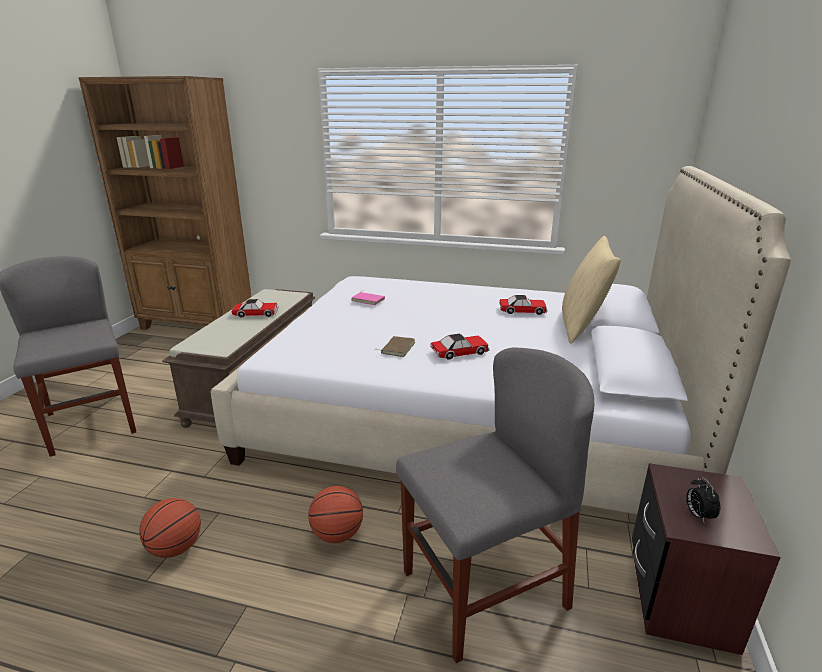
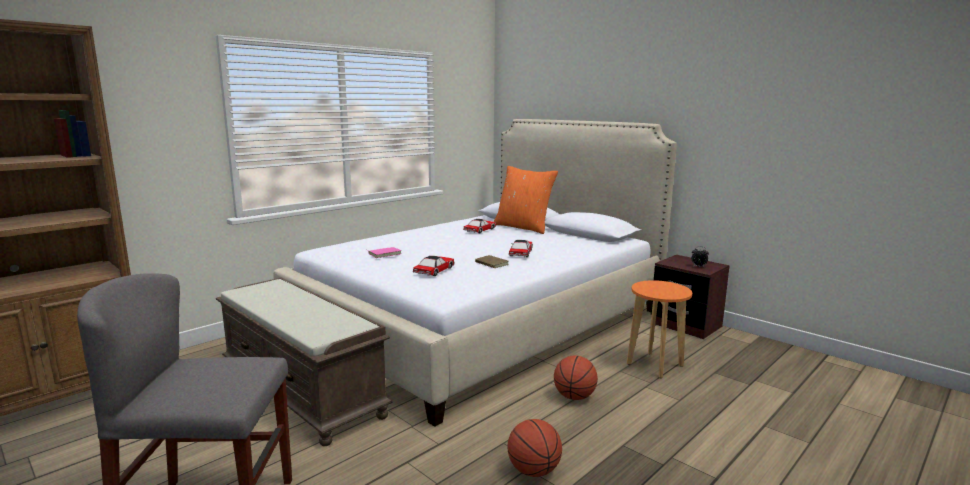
camera: 60 degrees left, 10 degrees down
(256, 313) = (292, 303): toy car -> toy car (434, 271)
(484, 589) = (655, 365): grey chair -> orange stool
(581, 326) = (523, 227): beige pillow -> orange pillow

